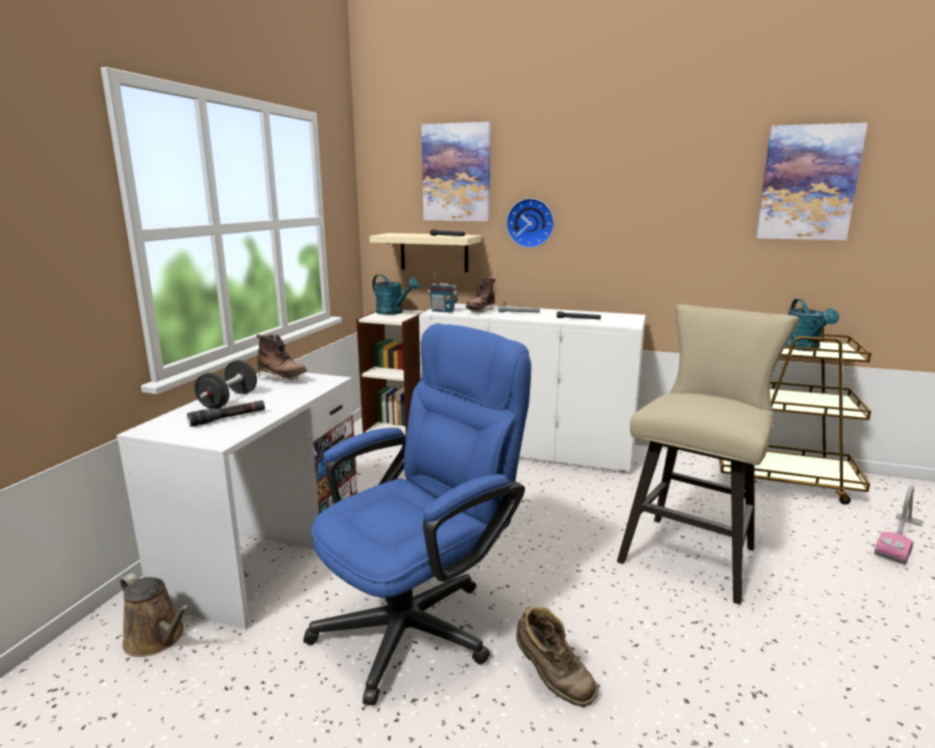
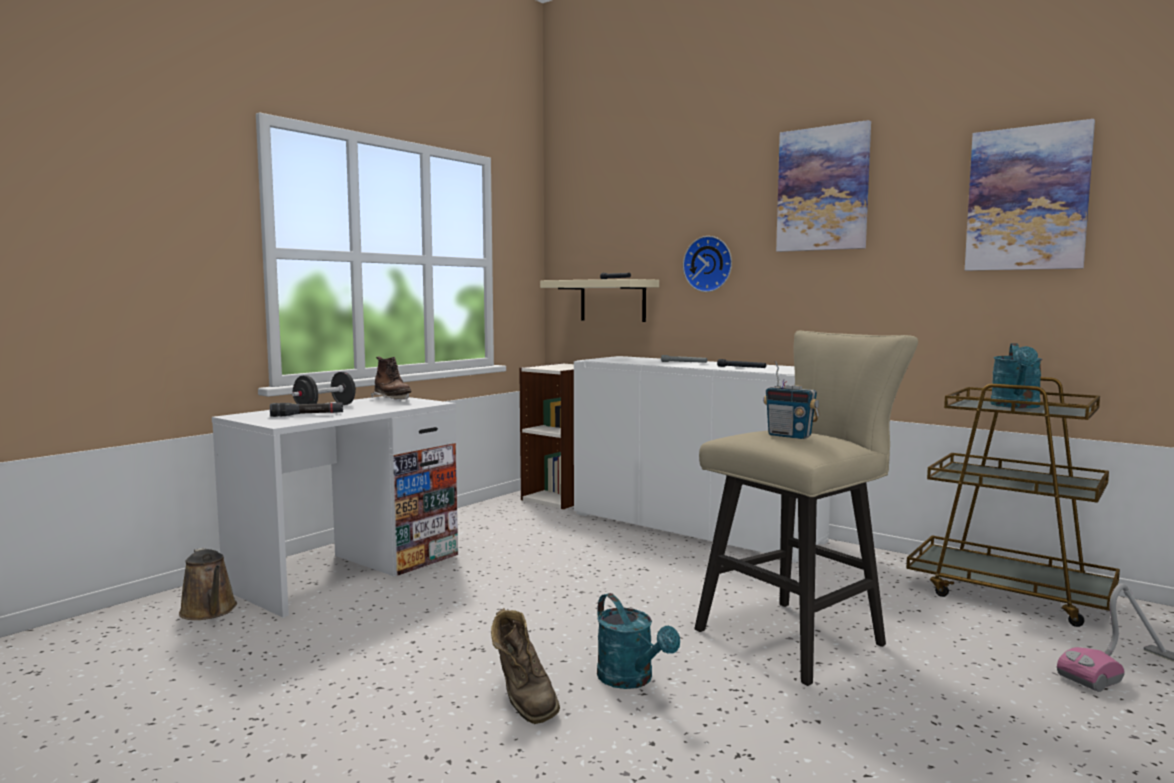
camera: 20 degrees right, 10 degrees down
(393, 312) = (565, 365): turquoise watering can -> turquoise watering can (631, 680)
(420, 621) = (438, 638): blue office chair -> none
(443, 311) = (603, 359): radio -> radio (789, 436)
(456, 173) = (635, 213): picture -> picture (823, 189)
(480, 311) = (643, 361): brown boot -> none

